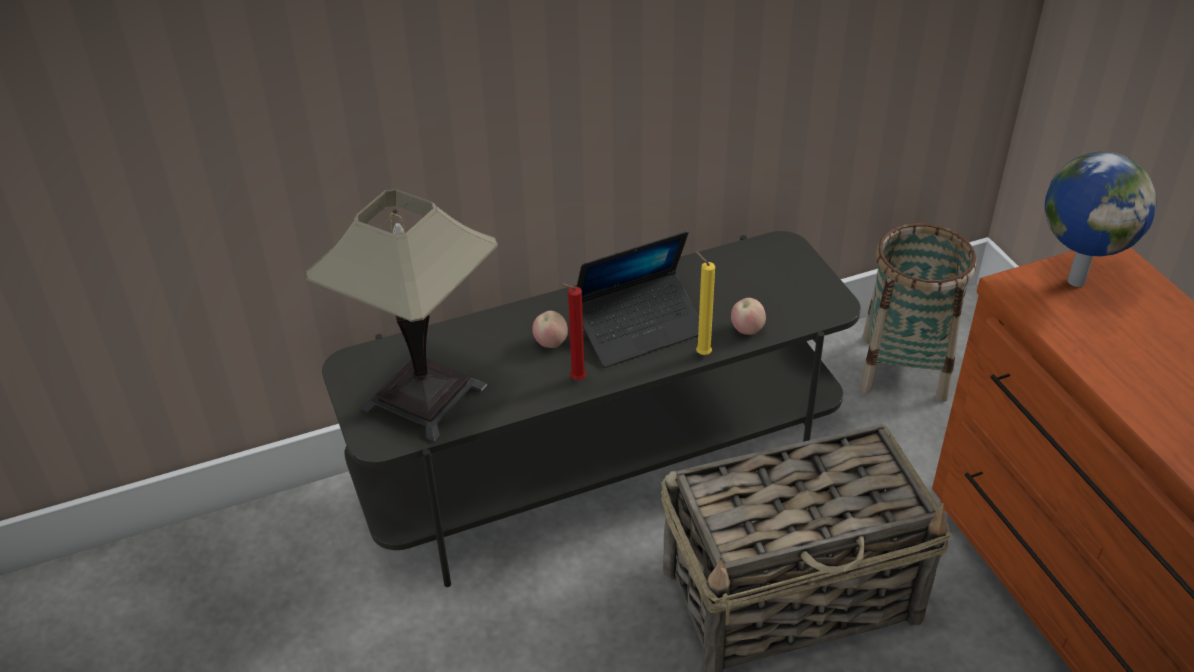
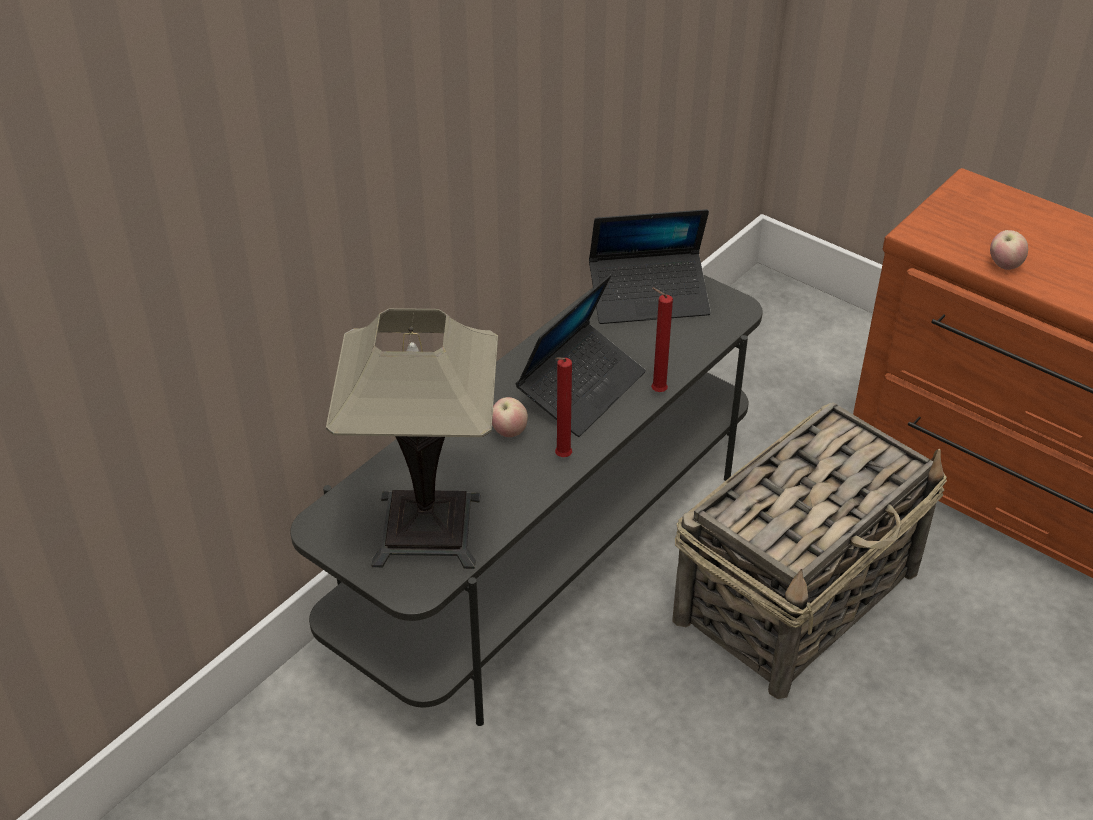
camera: 30 degrees left, 0 degrees up
(701, 353) = (656, 392): yellow candle -> red candle
(747, 330) = (679, 356): apple -> apple (1004, 265)
(761, 270) = (649, 298): none -> laptop
(904, 368) = (749, 358): basket -> none
(1075, 280) = (959, 214): globe -> none

